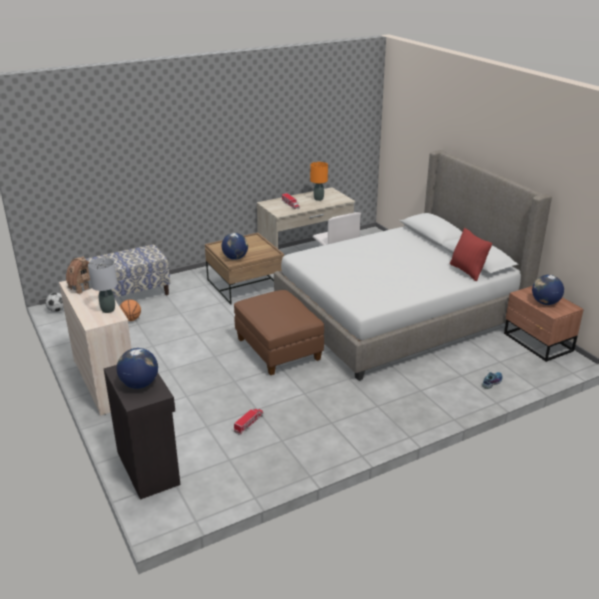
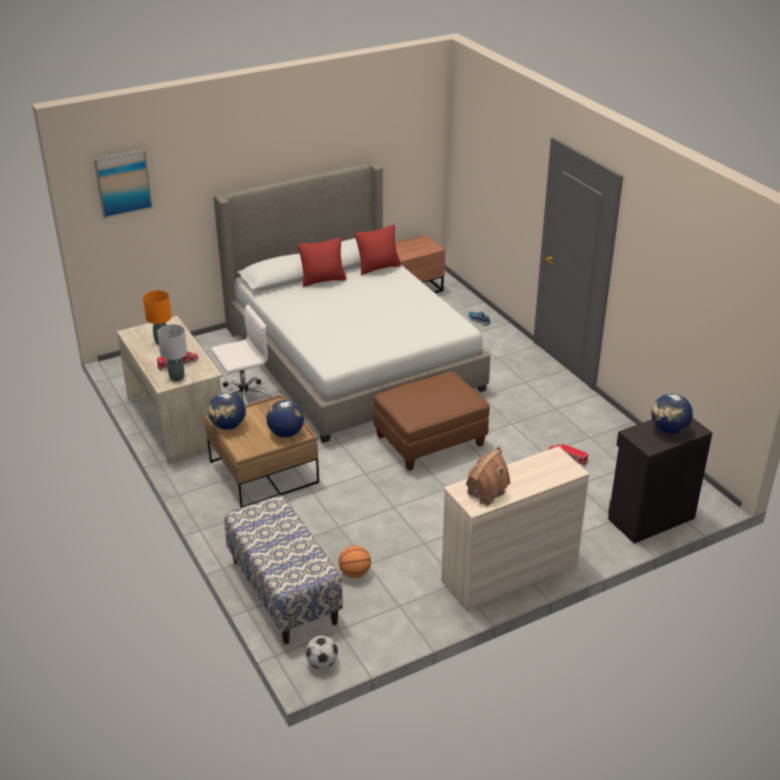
camera: 90 degrees left, 5 degrees up
(108, 310) = (540, 463): grey table lamp -> grey table lamp (177, 378)
(404, 109) = (123, 183): none -> picture
(434, 249) = (323, 280): none -> red pillow
(545, 303) = (415, 249): globe -> globe (228, 426)

